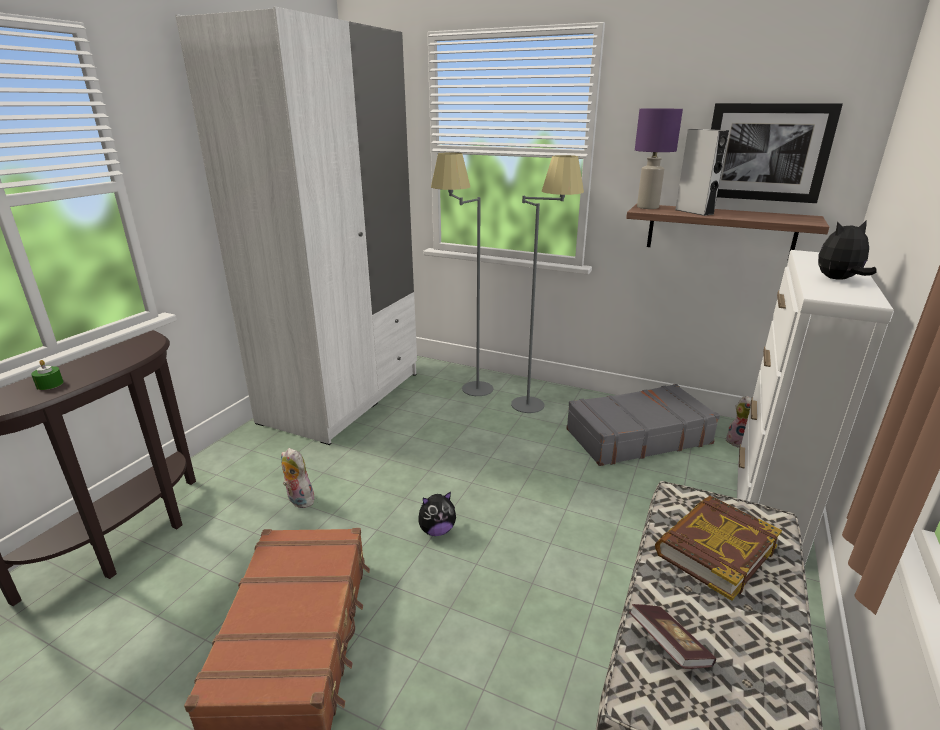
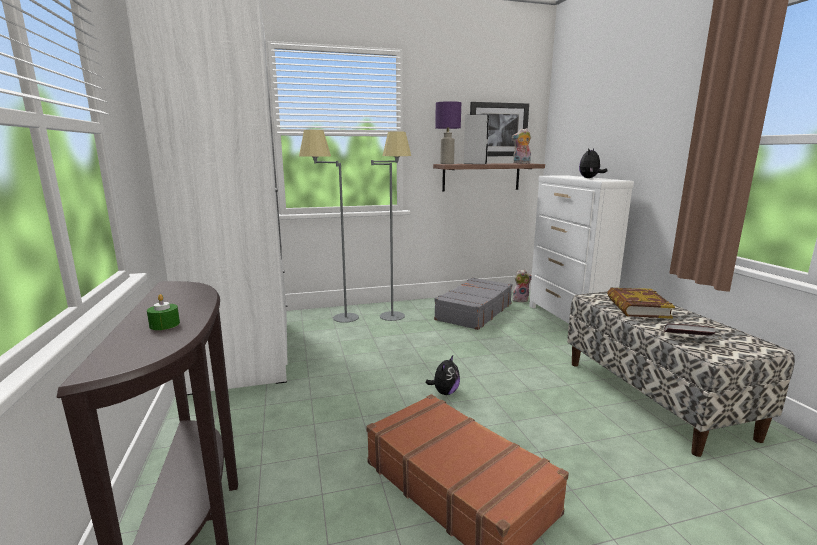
camera: 40 degrees left, 10 degrees down
(298, 500) = (320, 421): plush toy -> plush toy (521, 163)

